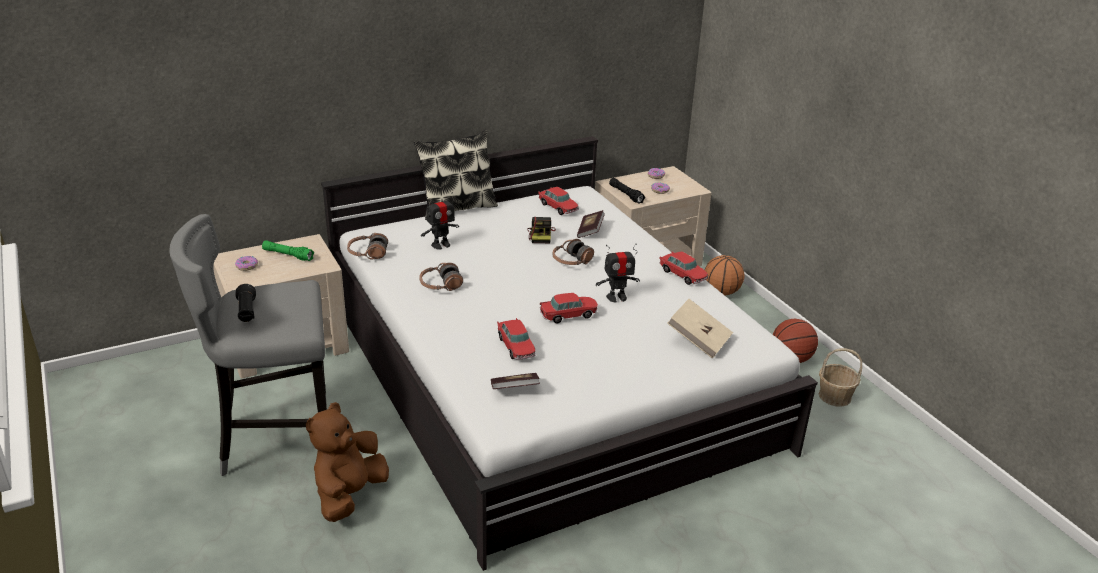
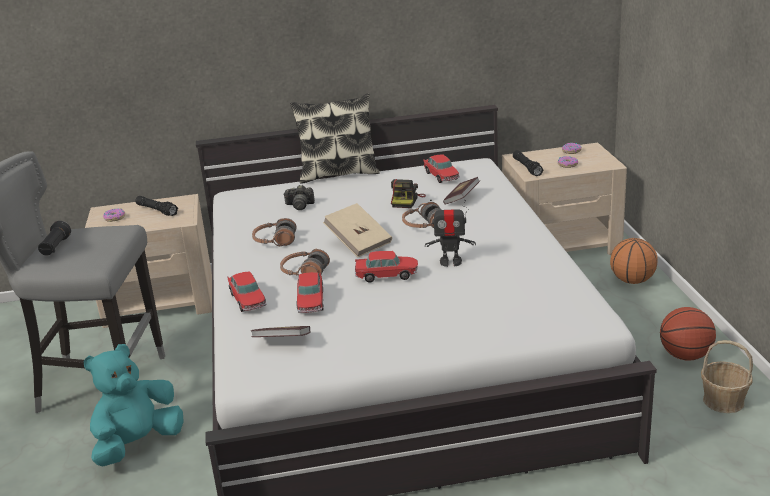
camera: 20 degrees right, 5 degrees down
(288, 255) = (157, 210): green flashlight -> black flashlight
(349, 495) = (138, 444): brown plush toy -> turquoise plush toy
(368, 253) = (225, 210): headphones -> headphones (305, 272)
(441, 245) = (300, 205): toy robot -> camera
(683, 275) = (539, 244): toy car -> toy car (248, 300)
(698, 340) = (517, 309): beige book -> beige book (359, 243)

